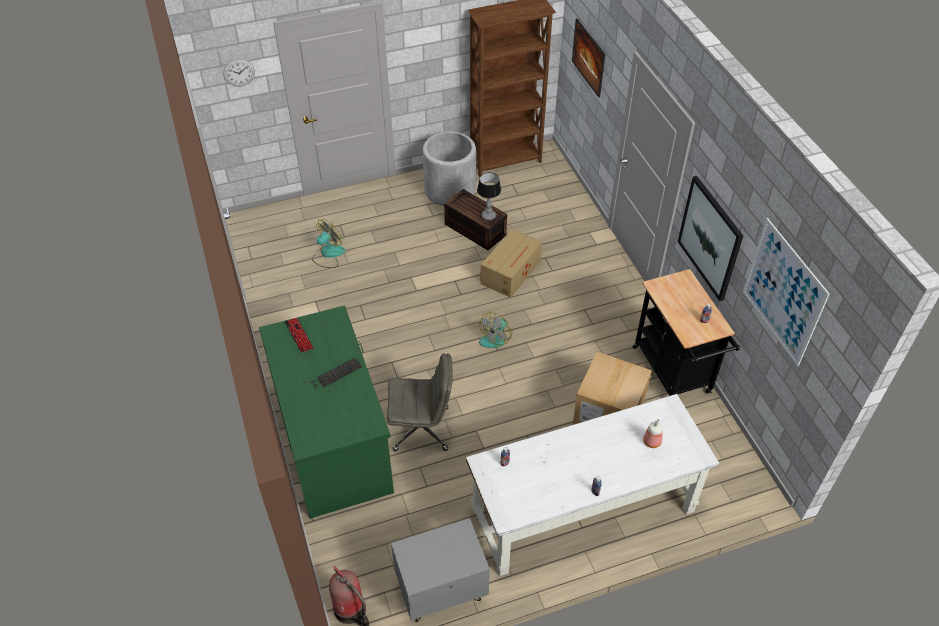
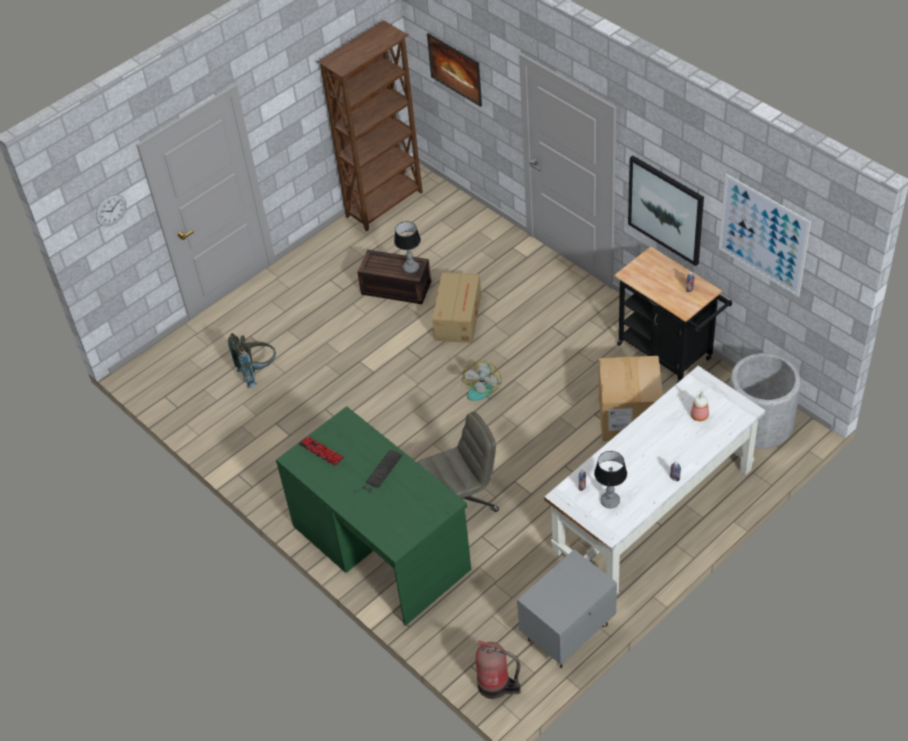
camera: 20 degrees left, 0 degrees up
(328, 254) = (257, 371): fan -> grey backpack
(450, 190) = (344, 256): grey planter -> grey planter (759, 423)
(522, 487) = (609, 501): none -> table lamp

